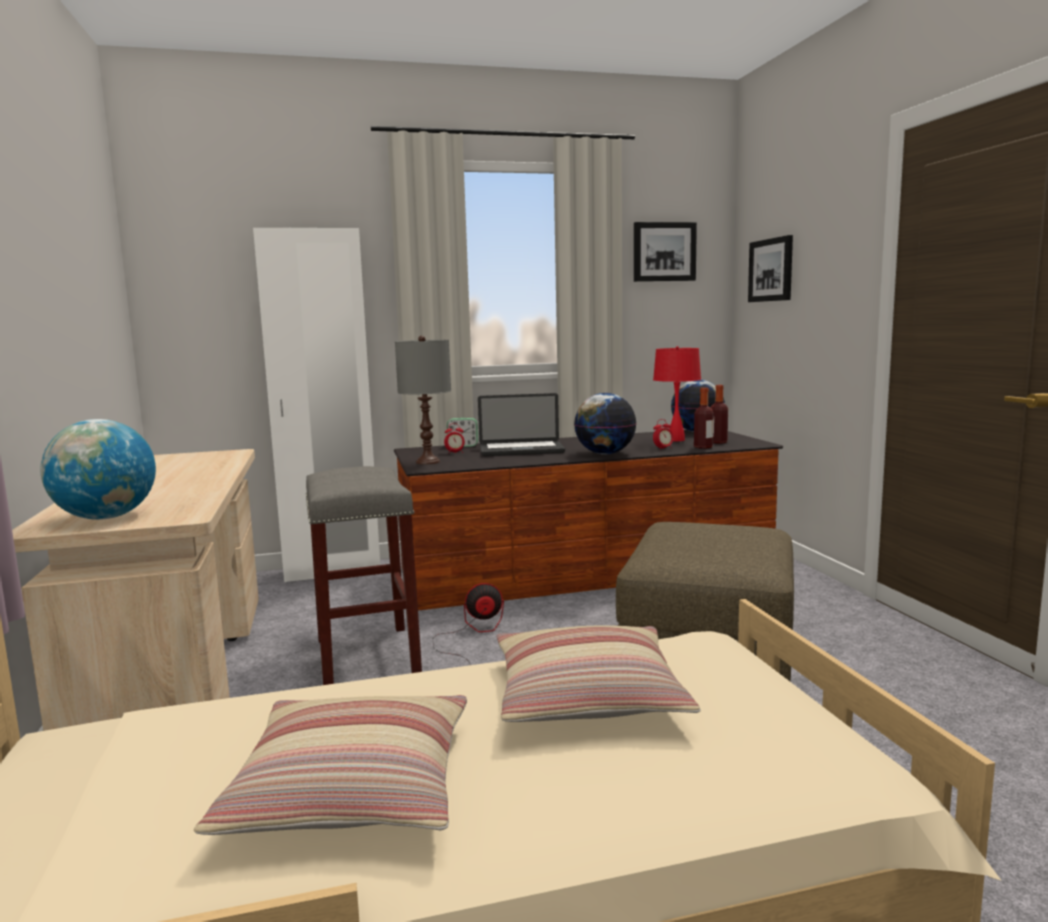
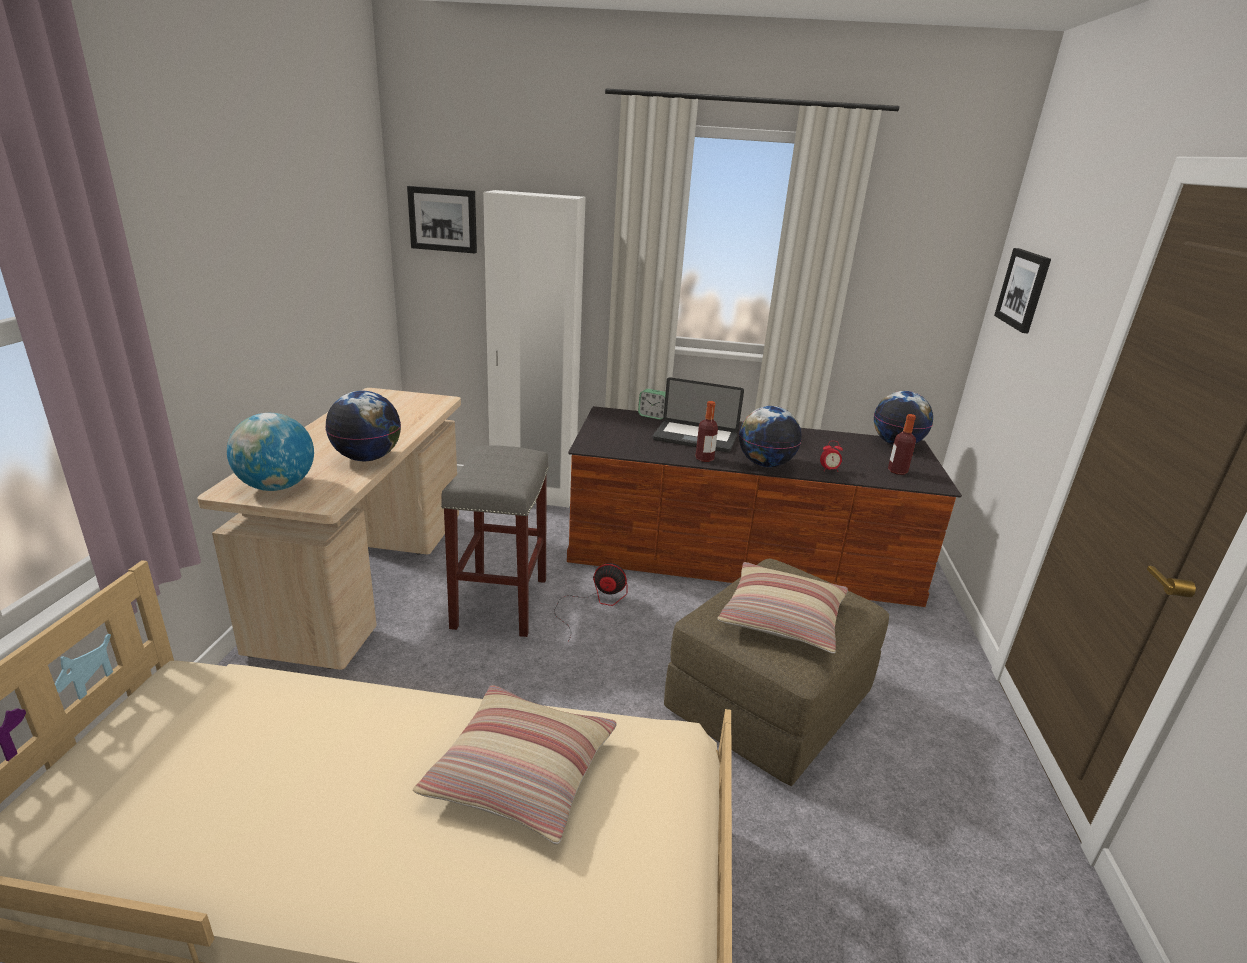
camera: 20 degrees right, 15 degrees up
(197, 489) = (367, 458): none -> globe
(352, 787) = (296, 804): pillow -> pillow (782, 618)
(427, 462) = (599, 437): grey table lamp -> none
(455, 453) = (635, 427): alarm clock -> none
(664, 252) = (913, 241): picture -> picture (443, 219)
(676, 440) = (859, 455): red table lamp -> none
(703, 447) = (872, 477): bottle -> bottle (704, 459)

